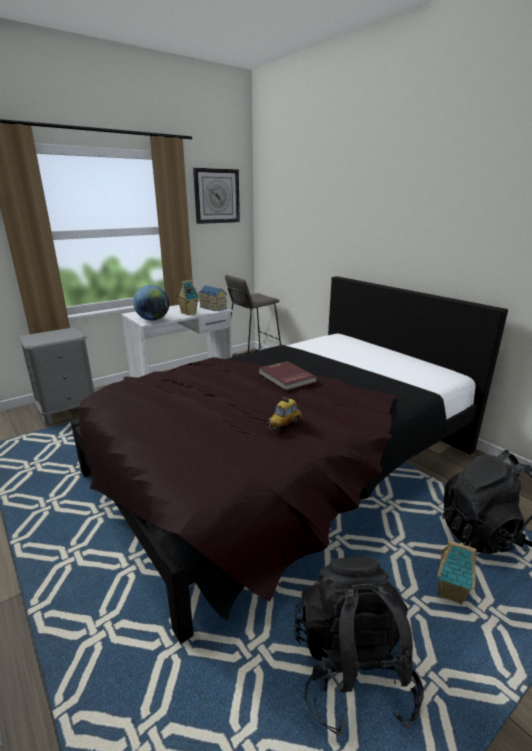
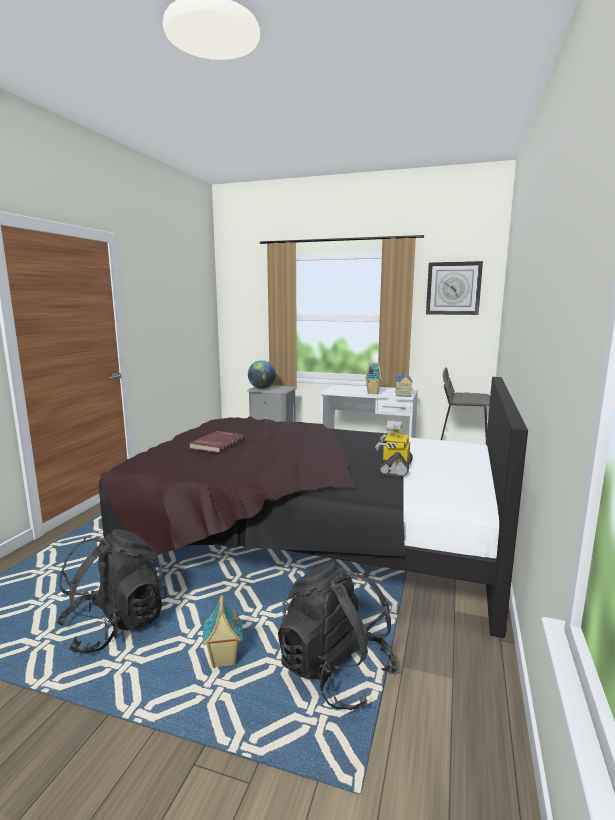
camera: 55 degrees right, 10 degrees down
(153, 319) = (338, 391): globe -> globe (262, 388)
(284, 424) = (237, 462): toy car -> none
(286, 377) = (320, 447): red book -> red book (216, 444)
(361, 371) = (395, 468): none -> toy robot

